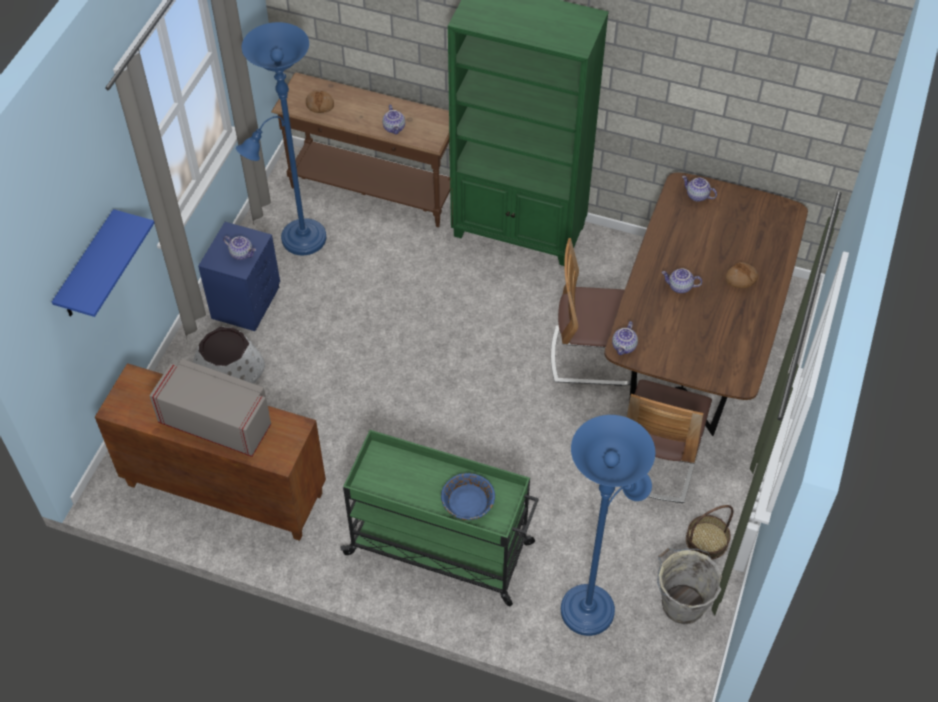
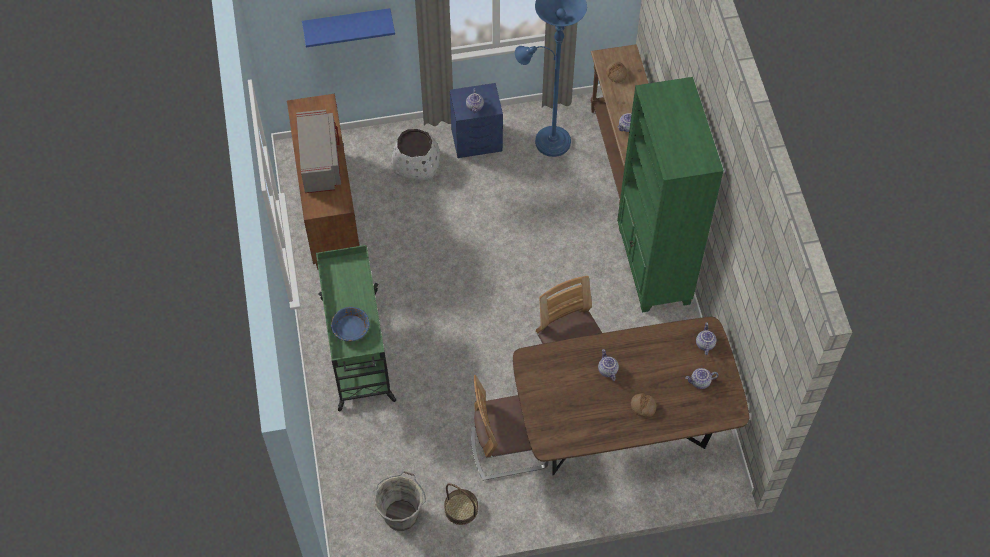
camera: 60 degrees right, 5 degrees up
(592, 605) = (368, 459): blue floor lamp -> none
(624, 347) = (529, 359): teapot -> teapot (700, 382)

